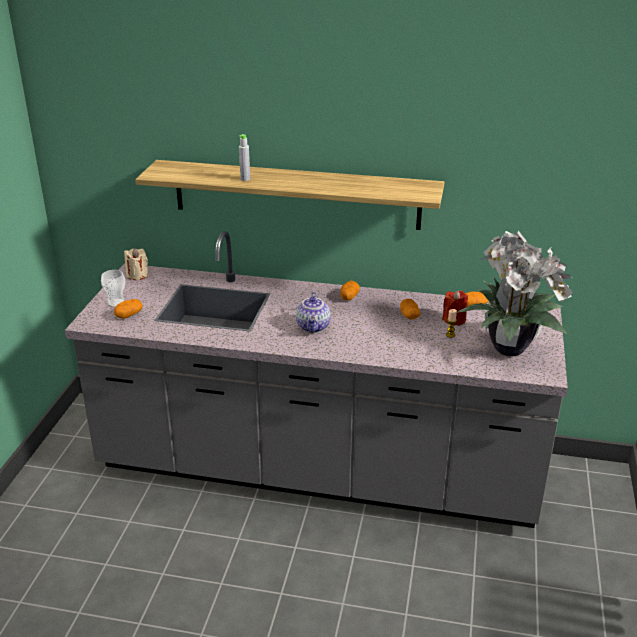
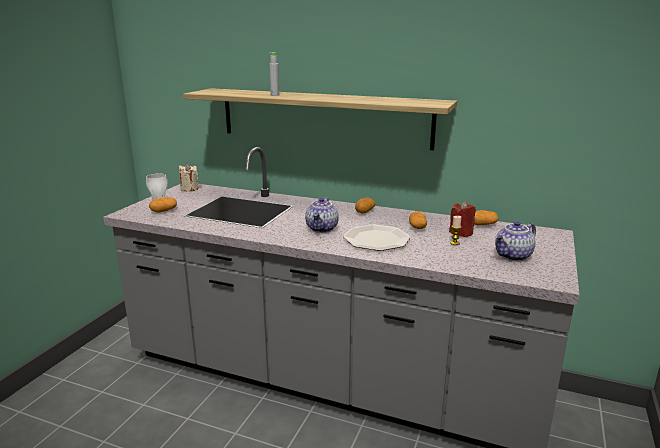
camera: 10 degrees right, 10 degrees down
(373, 336) = (377, 239): none -> plate
(507, 347) = (513, 256): potted plant -> teapot

